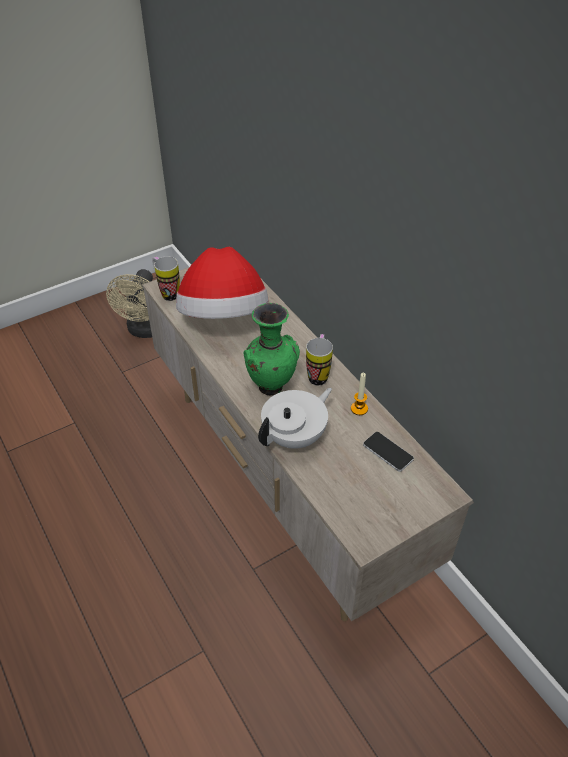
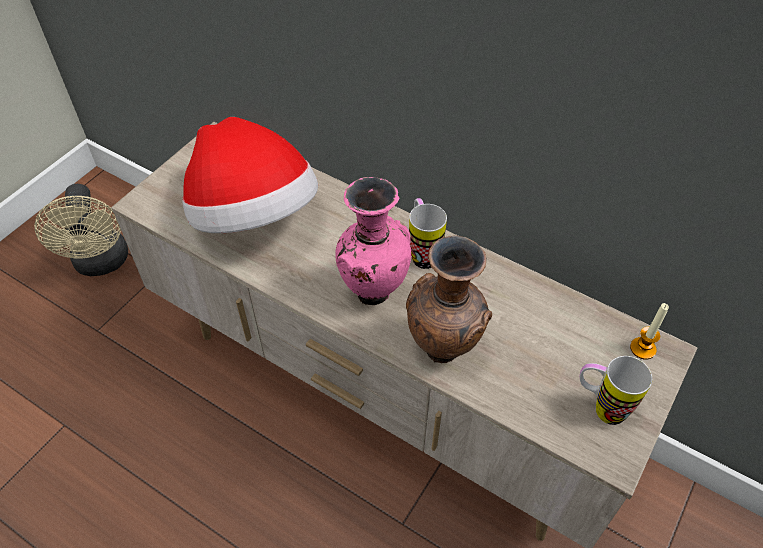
camera: 25 degrees left, 5 degrees up
(167, 292) = (154, 208): mug -> mug (600, 407)
(271, 386) = (372, 291): green vase -> pink vase
(295, 436) = (444, 349): white teapot -> brown vase
(359, 409) = (499, 280): candle -> candle (642, 348)
(388, 452) = (567, 324): phone -> none

